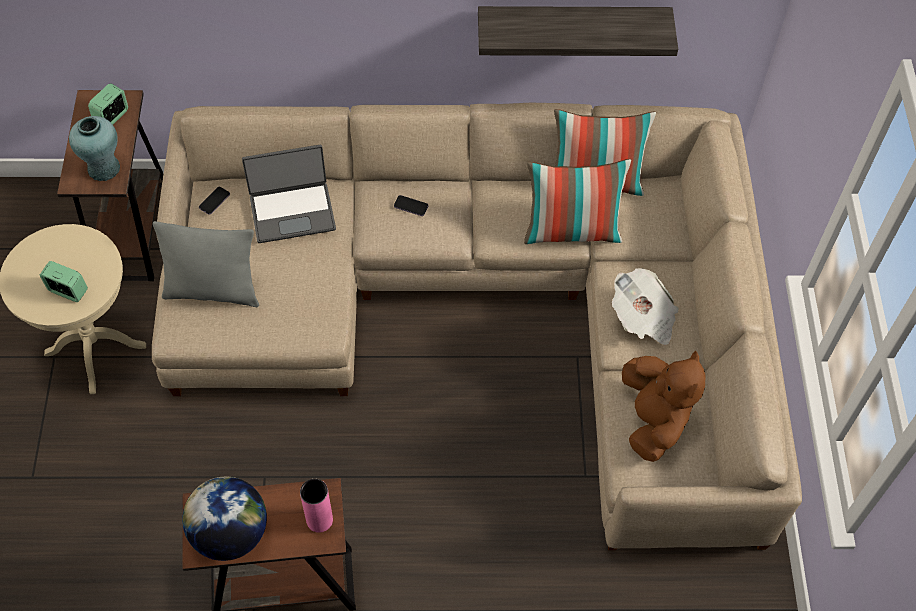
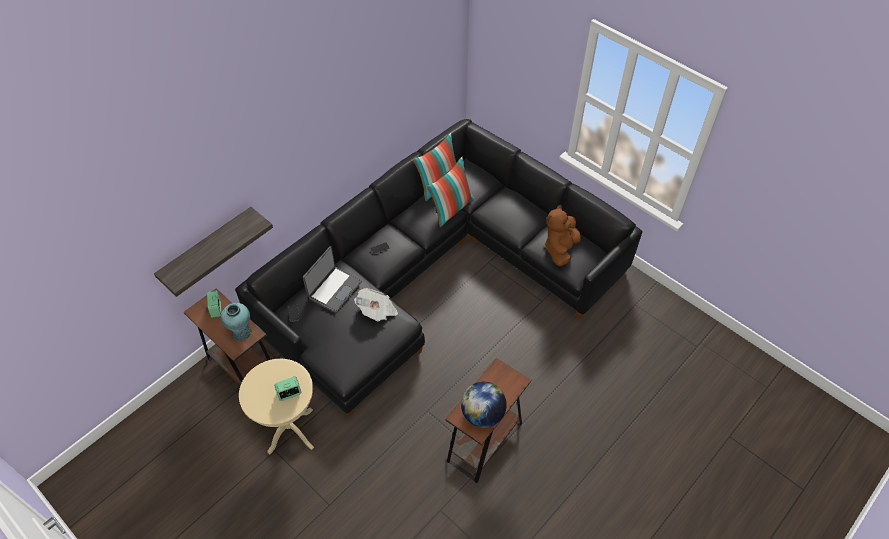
camera: 45 degrees left, 5 degrees down
(213, 291) = (339, 348): grey pillow -> none
(319, 520) = (508, 378): pink vase -> none
(488, 306) = (433, 272): beige sofa -> black sofa
(573, 26) = (394, 118): shelf -> shelf (207, 249)
(643, 318) = (515, 218): newspaper -> newspaper (377, 311)
(653, 420) = (560, 249): brown plush toy -> brown plush toy turned 105 degrees counterclockwise

